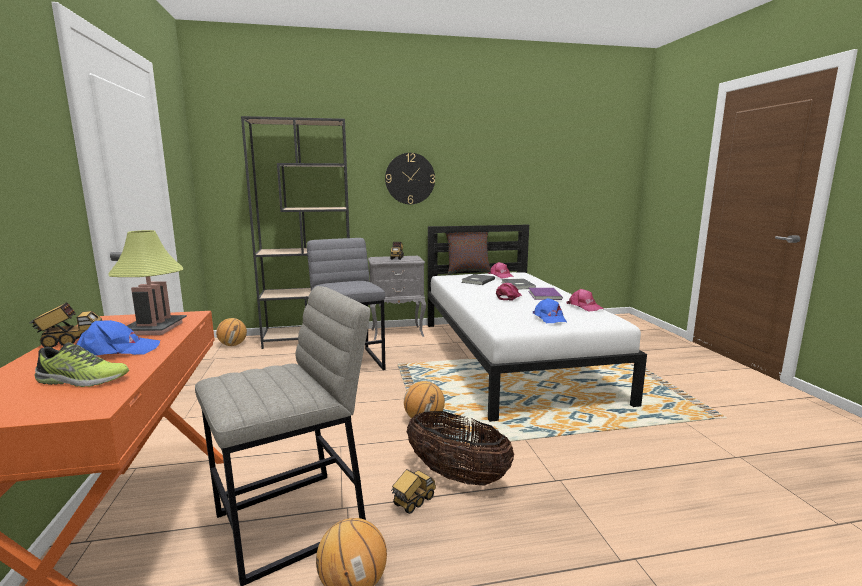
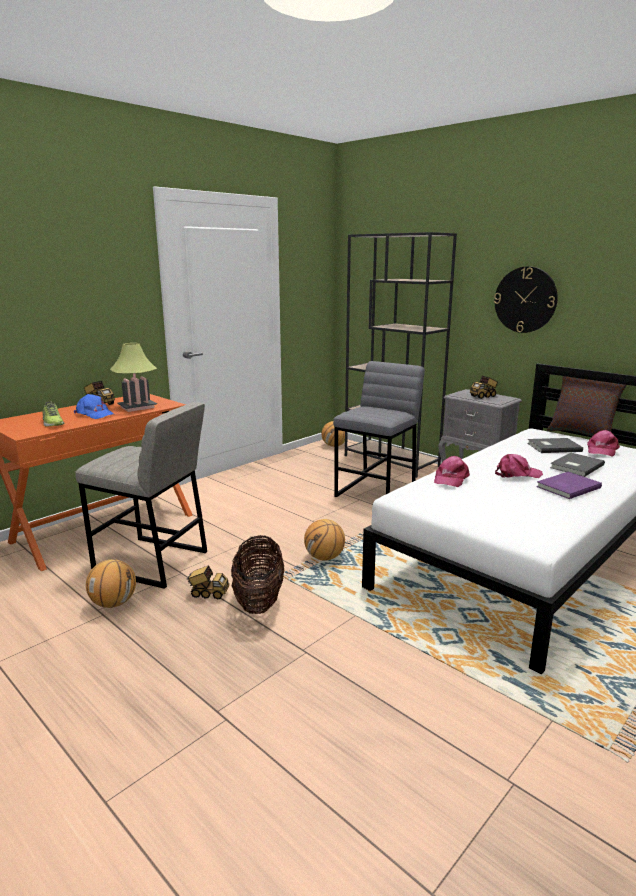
camera: 55 degrees right, 5 degrees up
(549, 318) = (475, 507): blue cap -> none
(584, 307) = (567, 516): pink cap -> pink cap (450, 478)

